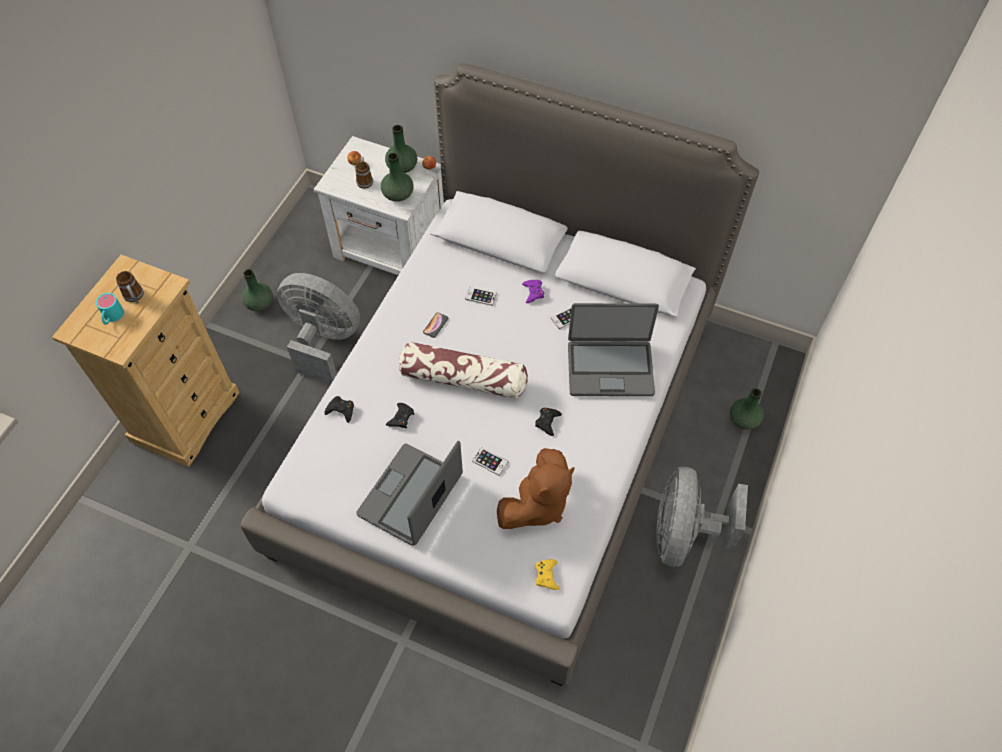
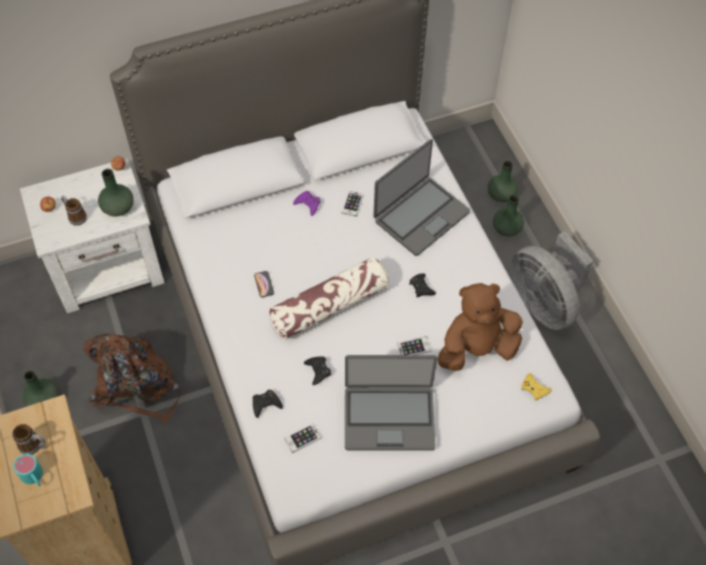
camera: 45 degrees left, 0 degrees up
(323, 341) = (136, 385): grey fan -> brown backpack
(402, 167) = (95, 183): green vase -> green vase (506, 228)
(411, 495) = (389, 417): laptop -> laptop turned 75 degrees counterclockwise
(480, 296) = (273, 237): phone -> phone (302, 438)
(536, 504) = (476, 349): brown plush toy -> brown plush toy turned 105 degrees counterclockwise

